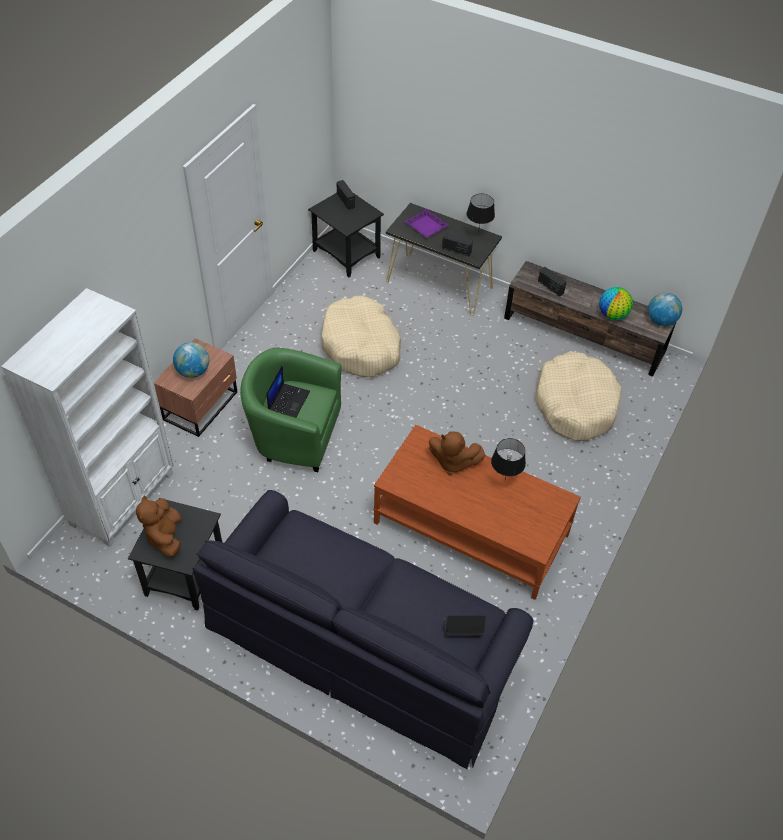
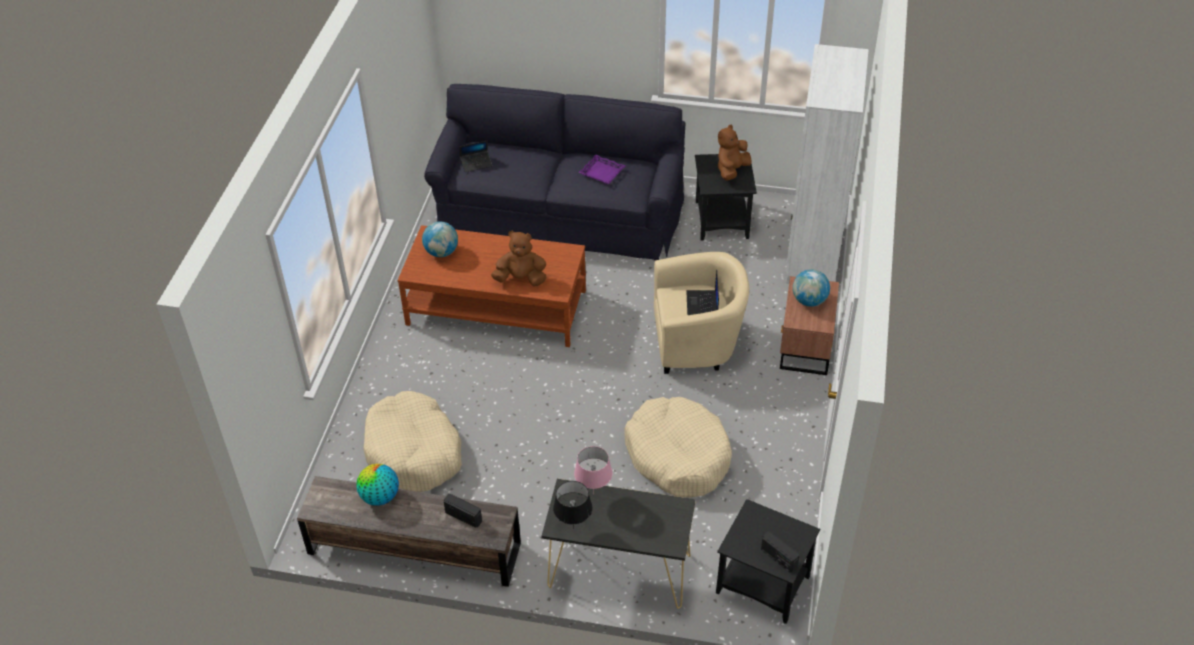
camera: 165 degrees right, 5 degrees down
(165, 536) = (731, 170): brown plush toy -> brown plush toy turned 120 degrees counterclockwise
(293, 435) = (697, 343): green armchair -> beige armchair
(426, 226) = (646, 522): purple tray -> purple tray (601, 172)
(456, 250) = (593, 494): radio -> pink table lamp
(504, 480) = (469, 275): black table lamp -> none
(661, 321) = (318, 505): globe -> globe (441, 252)

